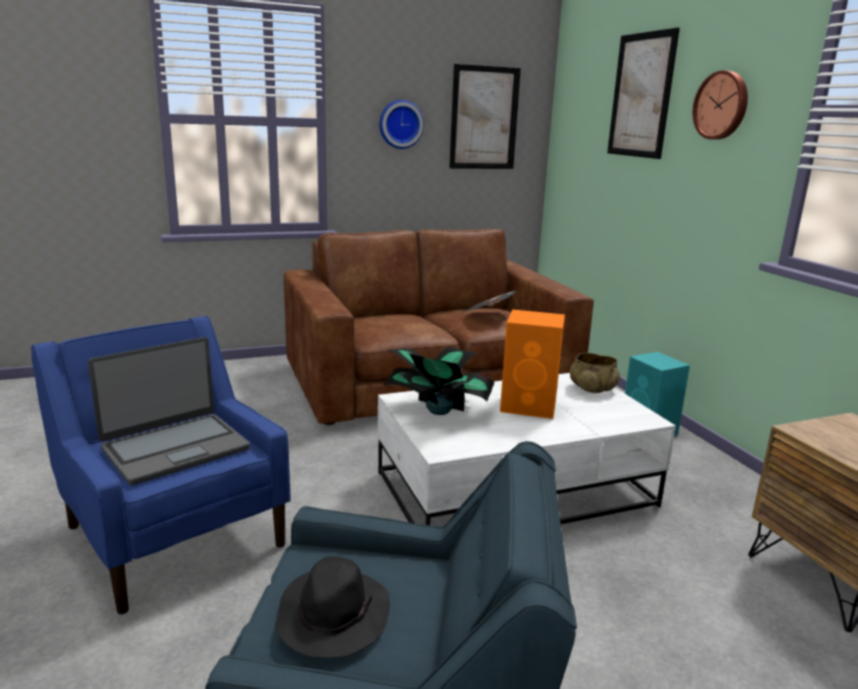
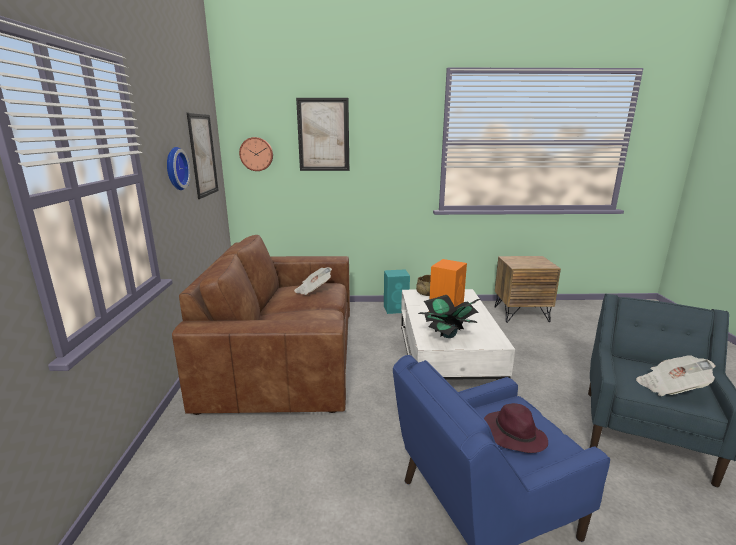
camera: 70 degrees left, 0 degrees up
(175, 448) = (513, 434): laptop -> purple hat
(332, 616) = (670, 388): black hat -> newspaper
(722, 105) = (389, 140): wall clock -> wall clock (256, 154)

